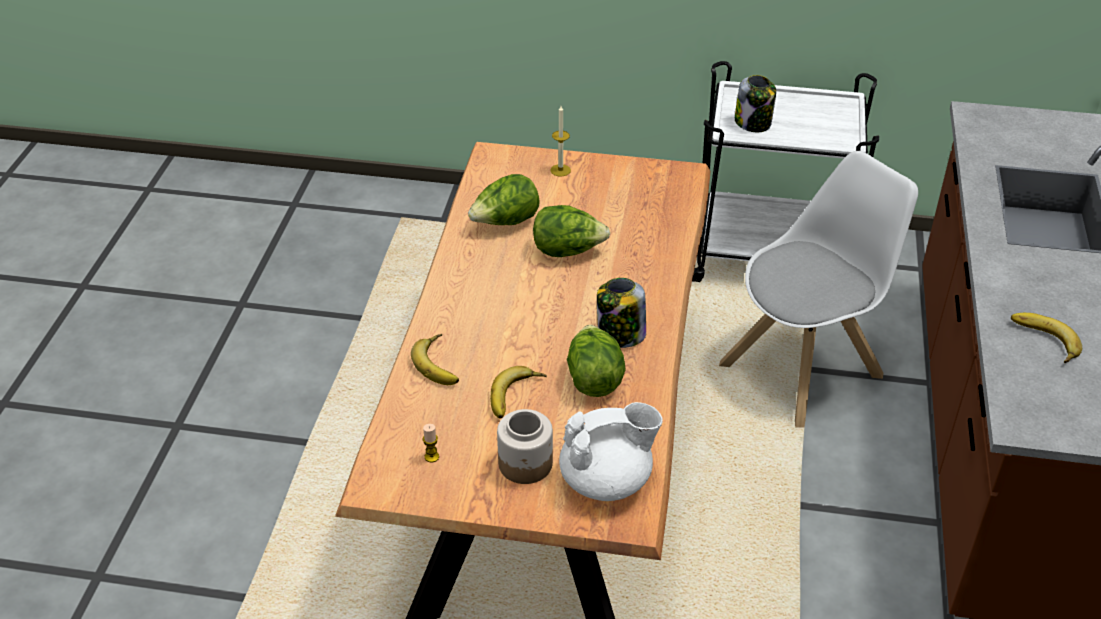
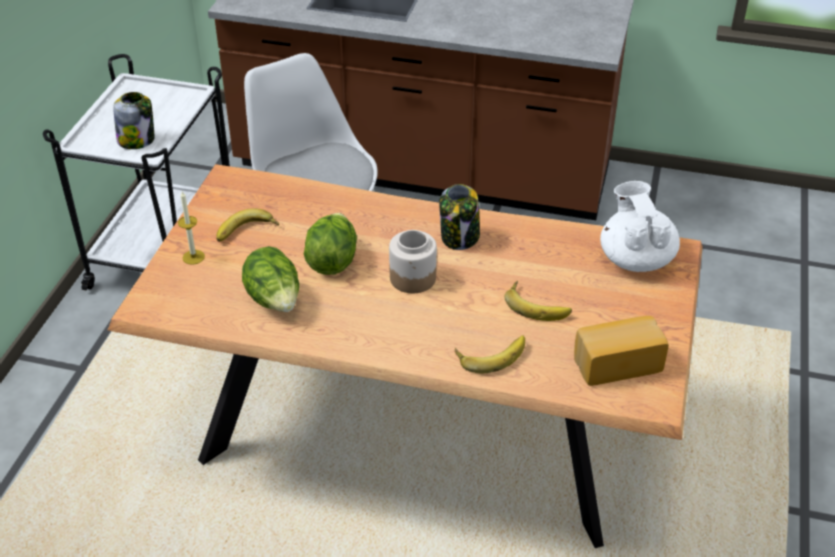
camera: 85 degrees left, 0 degrees up
(431, 457) = (616, 362): candle -> bread
(526, 464) = (621, 303): jar -> jar (413, 278)
(594, 379) = (516, 257): lettuce -> none
(1042, 341) = (516, 28): banana -> banana (247, 232)

